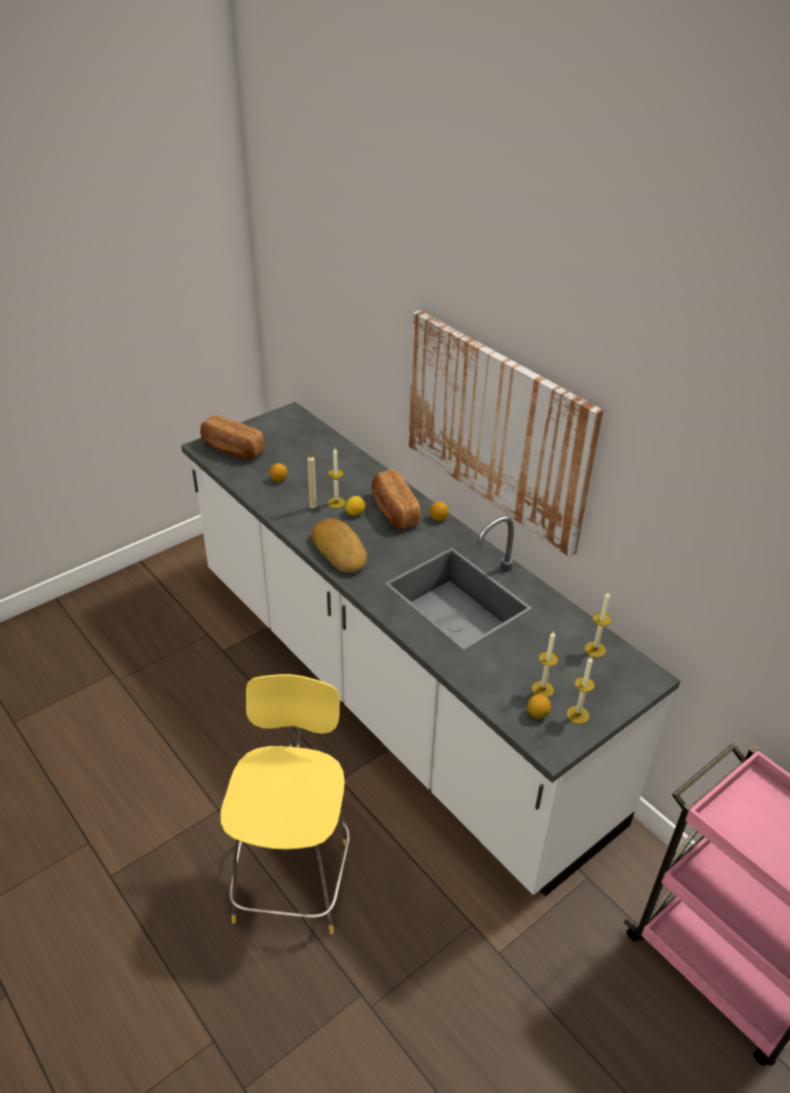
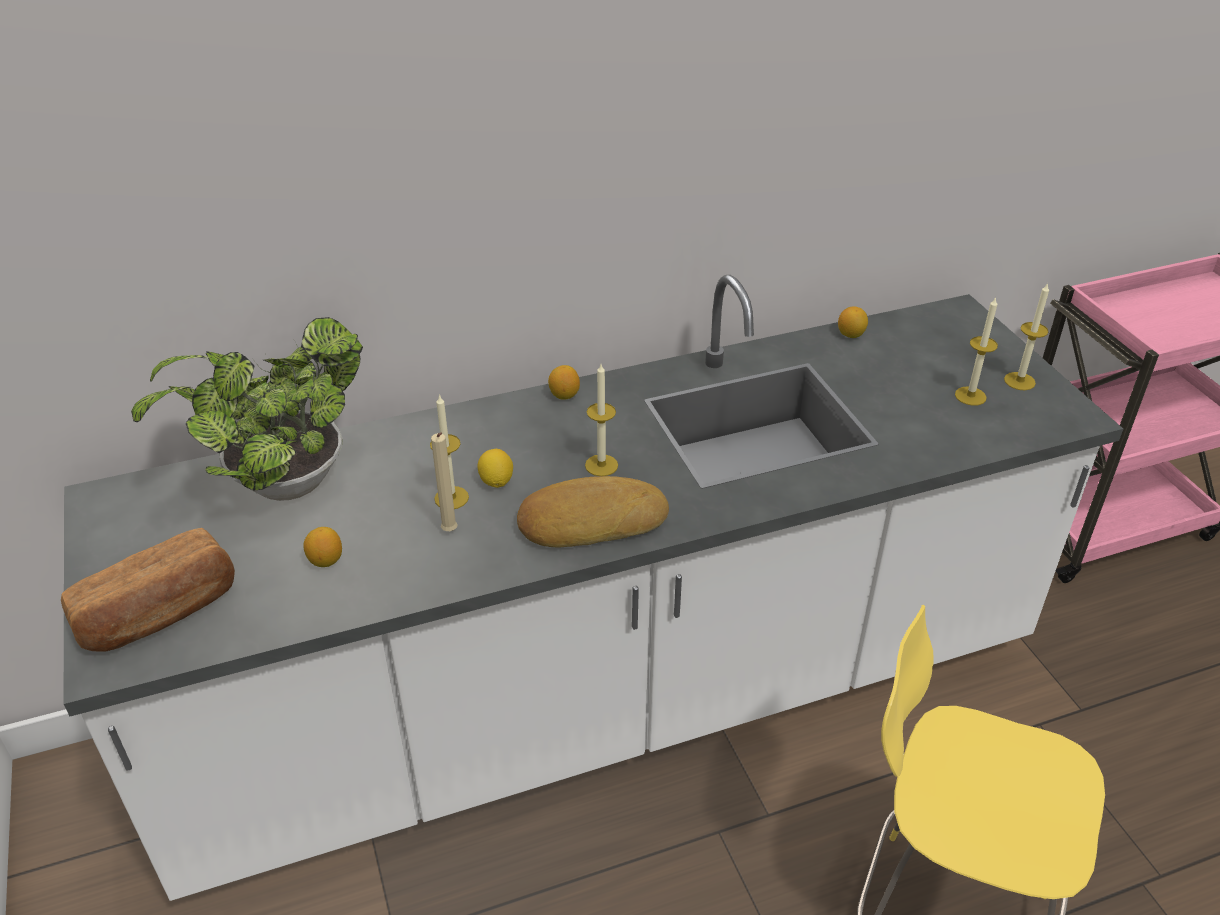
camera: 70 degrees left, 0 degrees up
(321, 453) = (280, 485): none -> potted plant
(393, 511) = (516, 436): bread -> none
(496, 429) = (623, 178): picture -> none
(537, 714) = (1015, 412): lemon -> lemon (851, 335)
(595, 649) = (903, 336): candle -> candle (601, 465)

